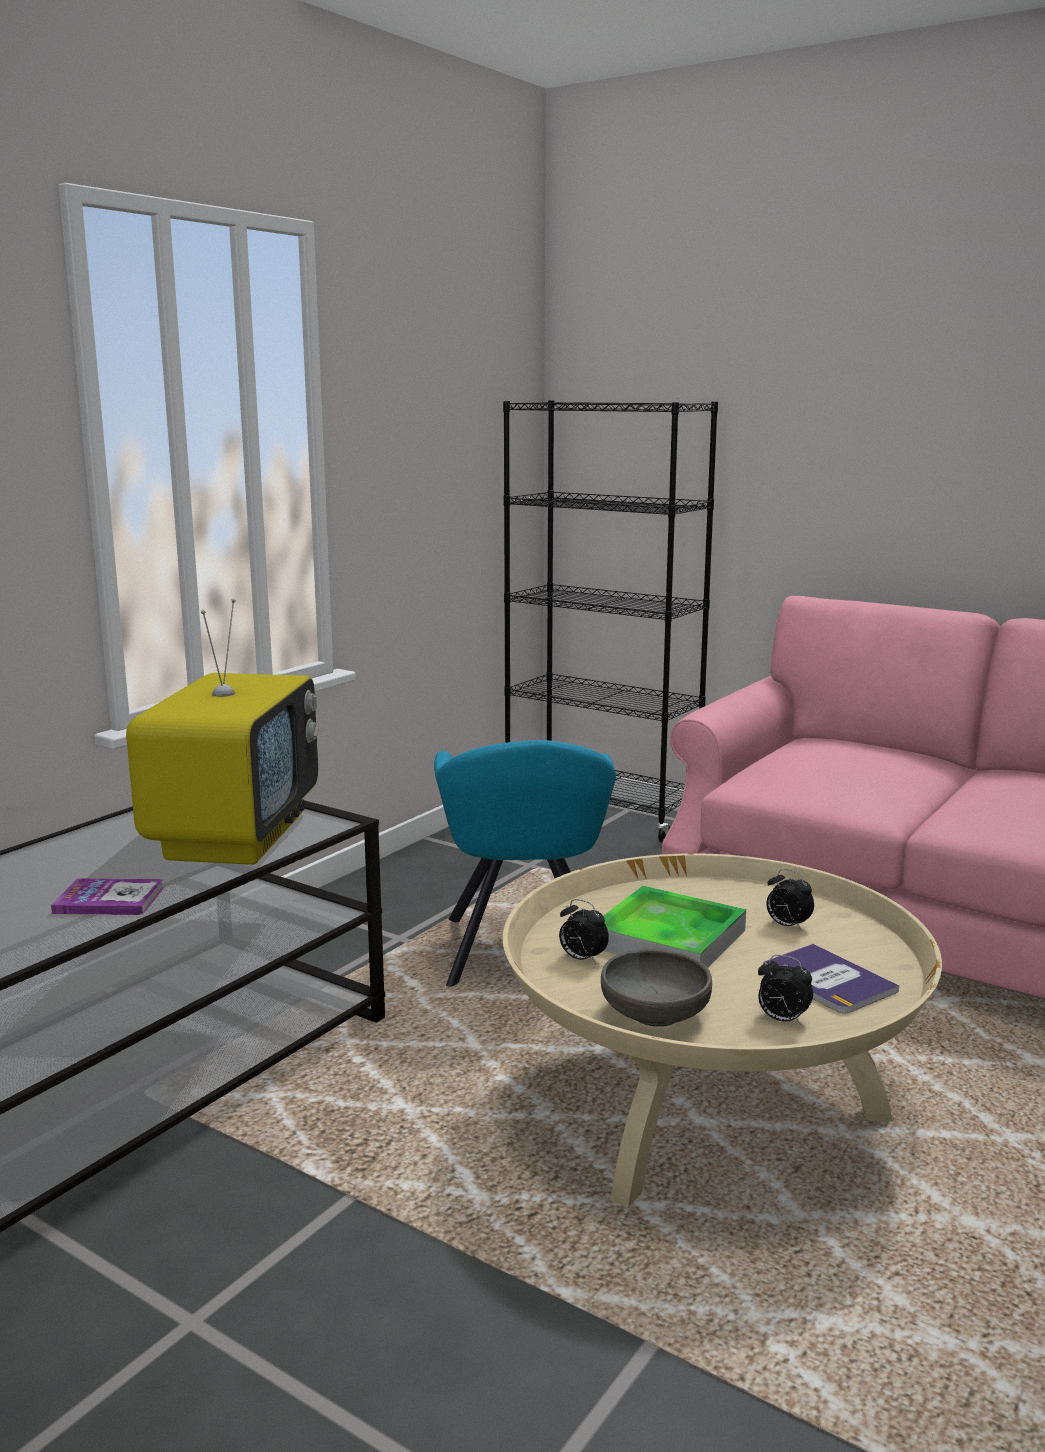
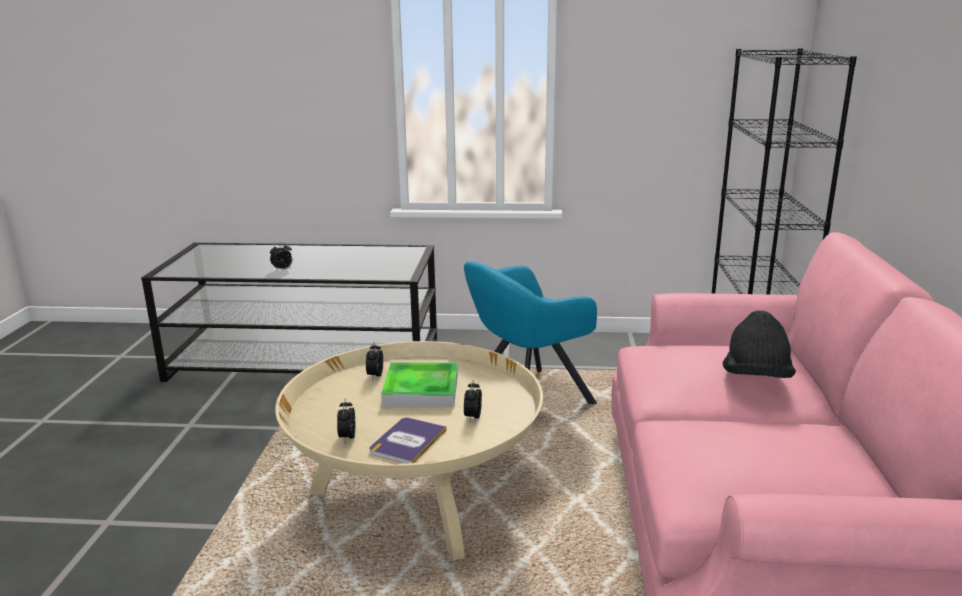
camera: 60 degrees right, 5 degrees up
(109, 900) = (282, 270): book -> alarm clock
(235, 835) = (366, 266): television -> none
(655, 1014) = (328, 405): grey bowl -> none
(896, 758) = (756, 378): none -> black hat

